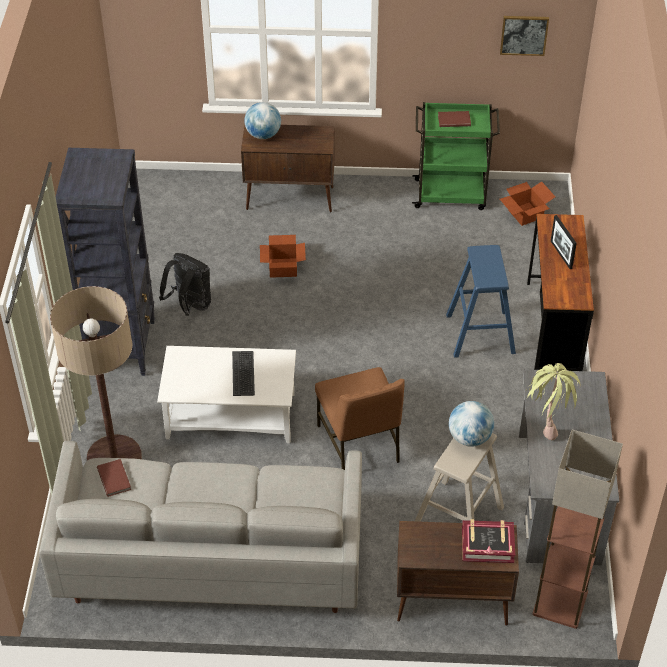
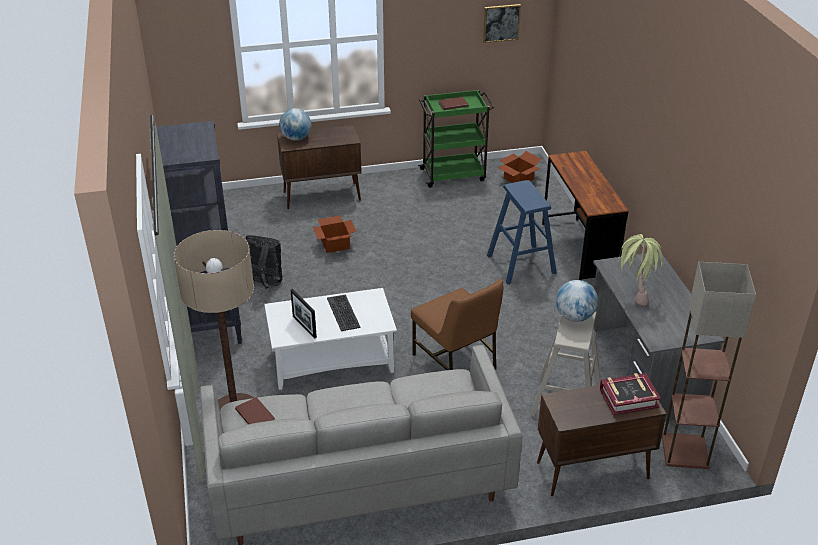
camera: 15 degrees left, 10 degrees down
(561, 255) = (582, 178): picture frame -> picture frame (304, 327)

